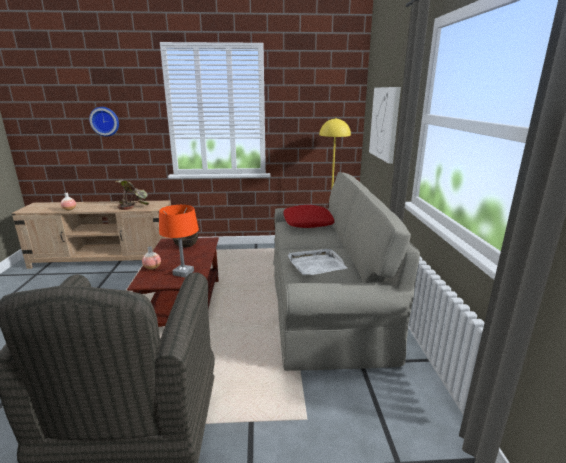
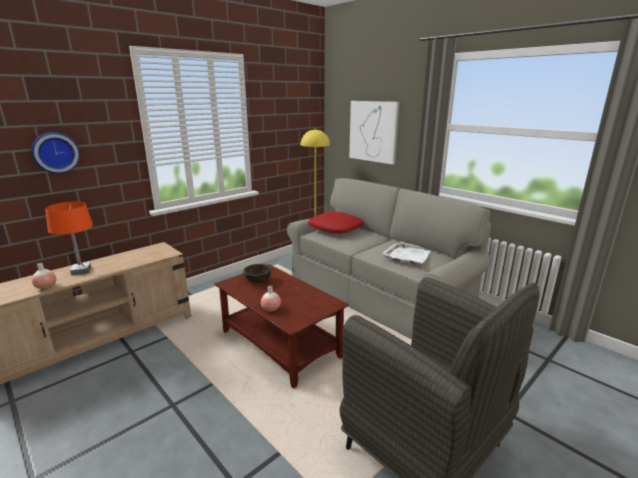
camera: 40 degrees left, 0 degrees up
(134, 205) = (130, 257): potted plant -> none
(183, 273) = (309, 301): orange table lamp -> orange table lamp (81, 271)

